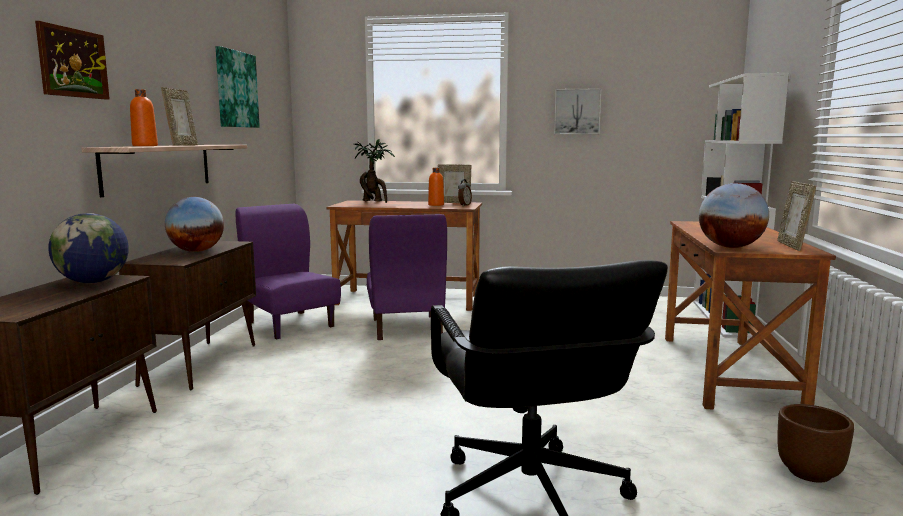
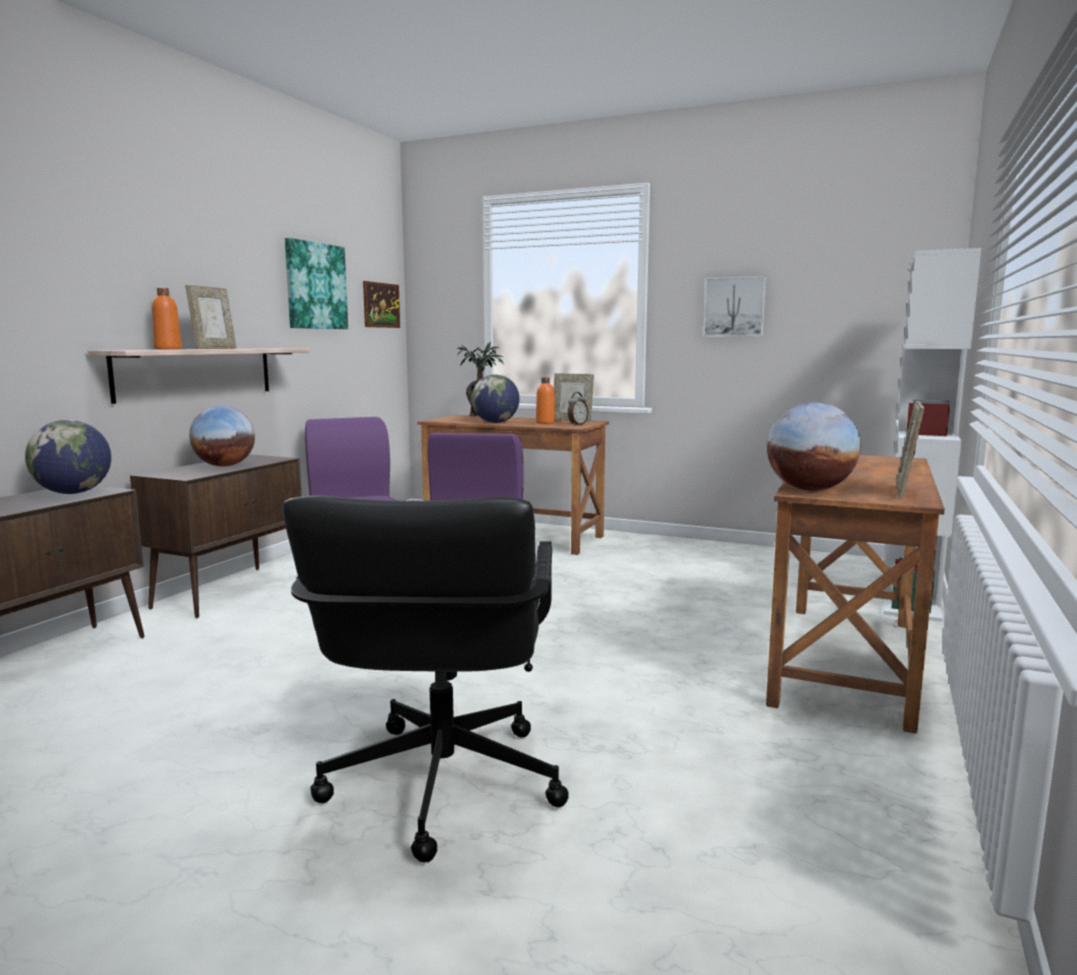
camera: 15 degrees right, 0 degrees up
(73, 63) = (79, 261): picture -> picture (381, 305)
(396, 206) = (495, 422): none -> globe
(810, 473) = (838, 810): brown planter -> none

